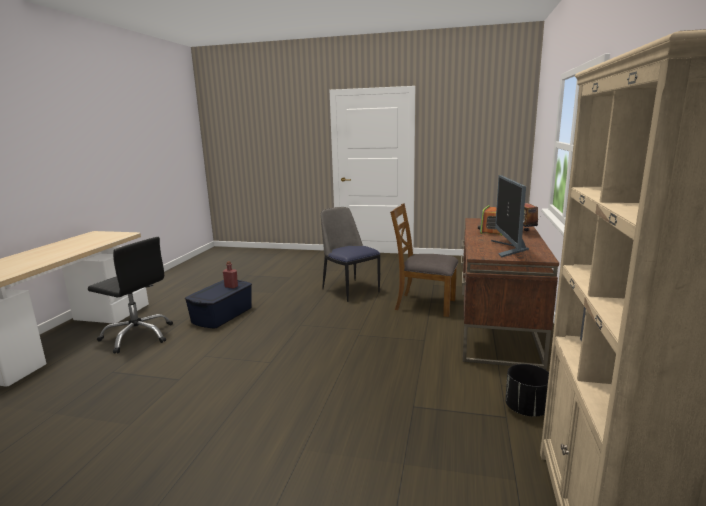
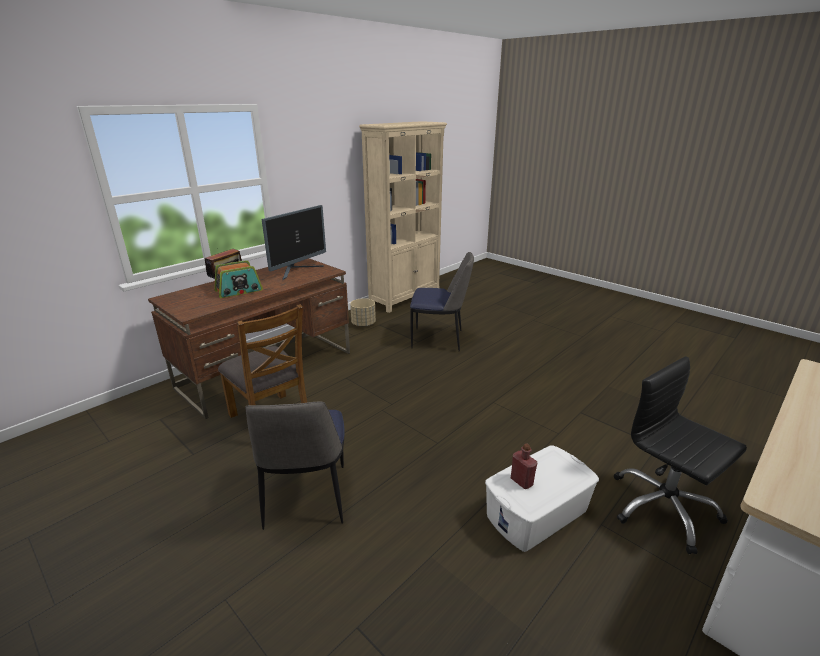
camera: 150 degrees left, 10 degrees up
(222, 315) = (537, 513): blue storage box -> white storage box
(390, 421) = (439, 339): none -> chair
(526, 409) = (363, 324): black planter -> beige planter

